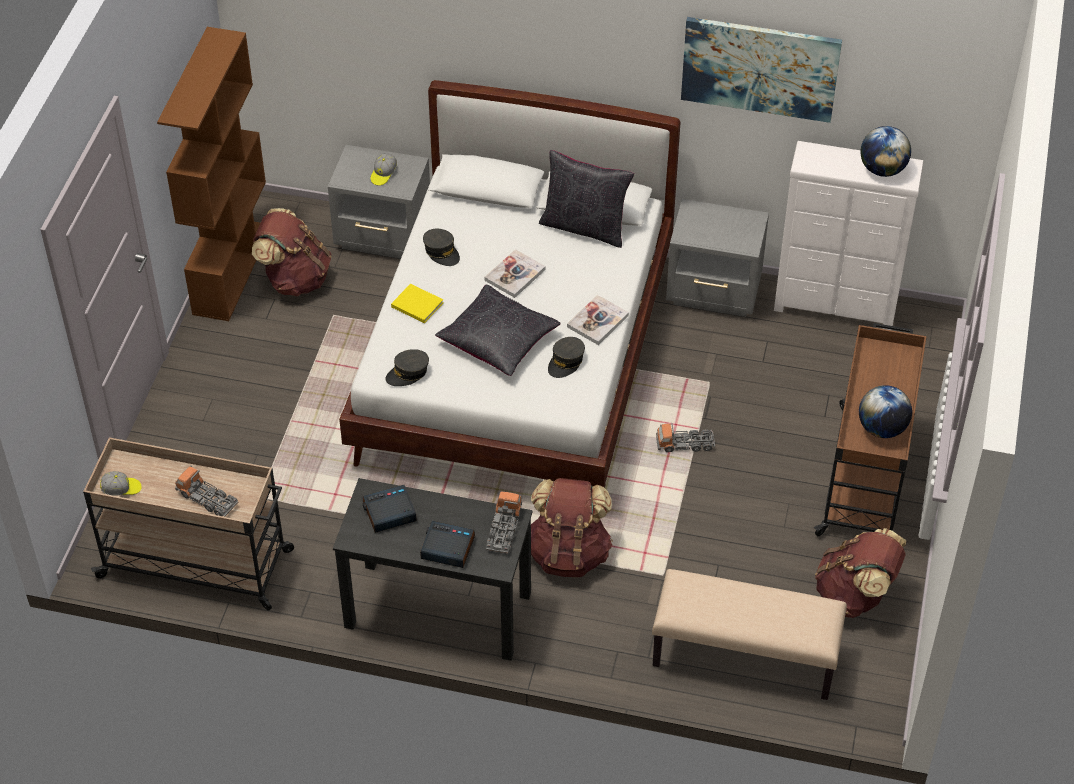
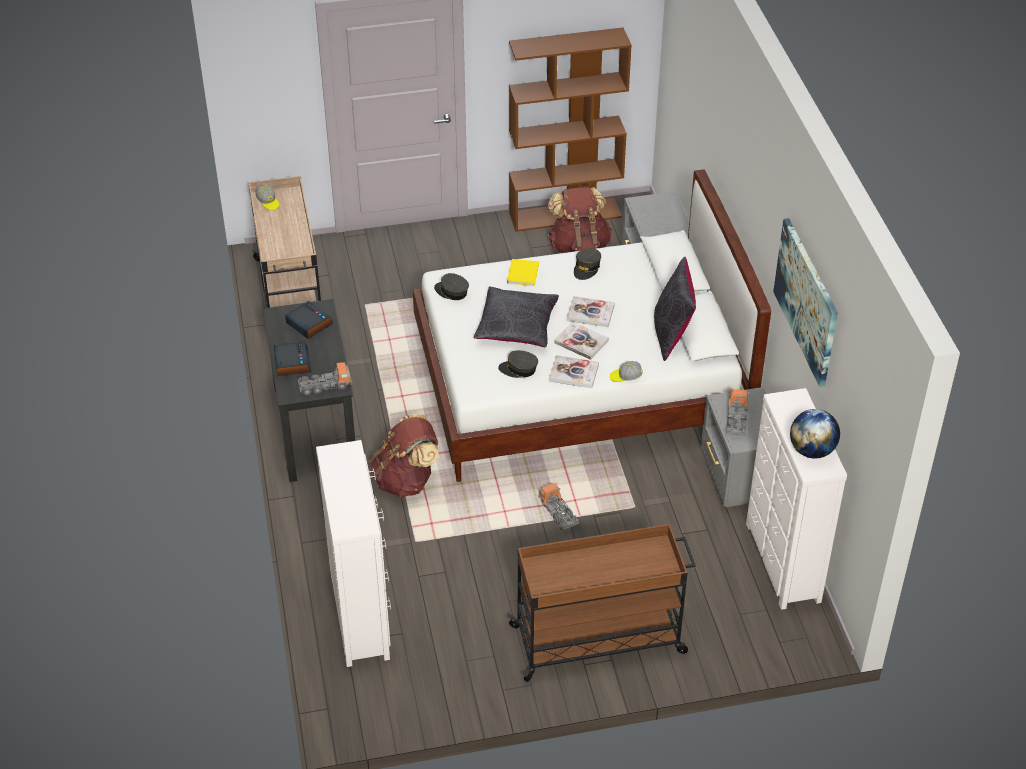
camera: 65 degrees right, 5 degrees down
(207, 499) = (280, 241): toy truck -> toy truck (736, 419)
(383, 174) = (659, 219): cap -> cap (625, 377)
(554, 298) = (581, 342): none -> book
(744, 657) = (361, 615): beige bench -> white dresser
(855, 595) = (462, 669): brown backpack -> none
(882, 428) = (569, 579): globe -> none

